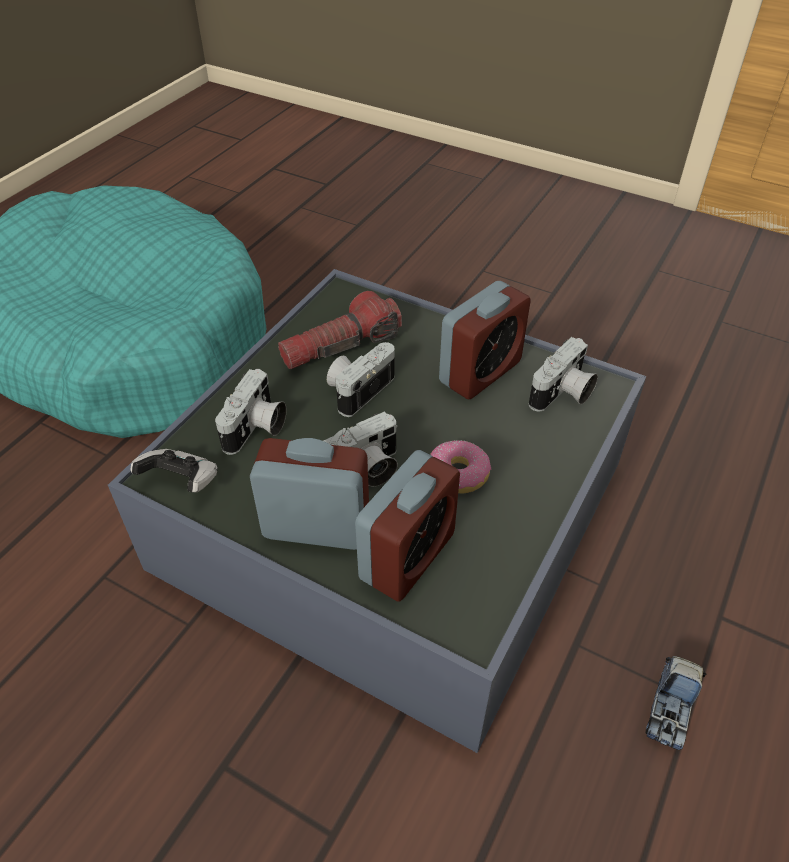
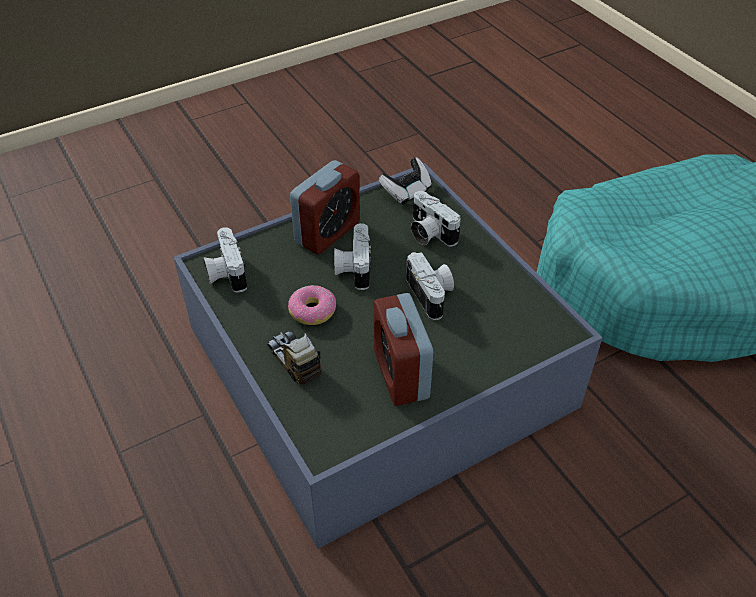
camera: 120 degrees right, 0 degrees up
(341, 346) = (489, 304): flashlight -> none
(407, 556) = (273, 260): alarm clock -> none
(563, 394) = (337, 414): camera -> camera (225, 273)
(670, 710) = (126, 435): toy truck -> toy truck (294, 362)

